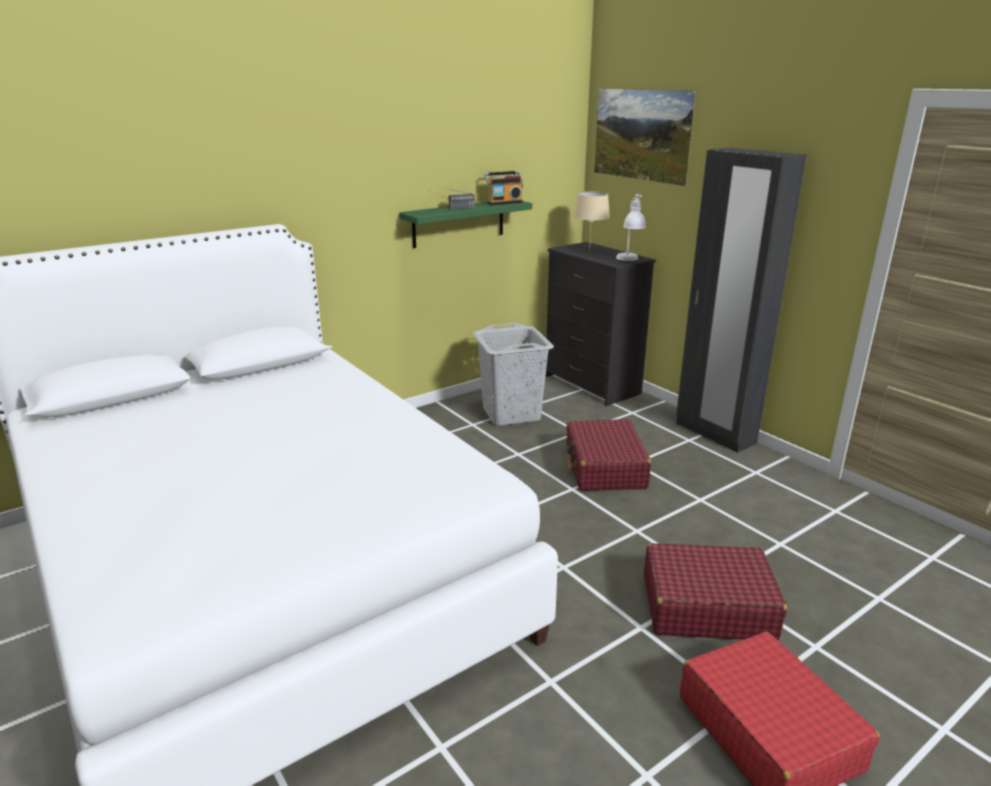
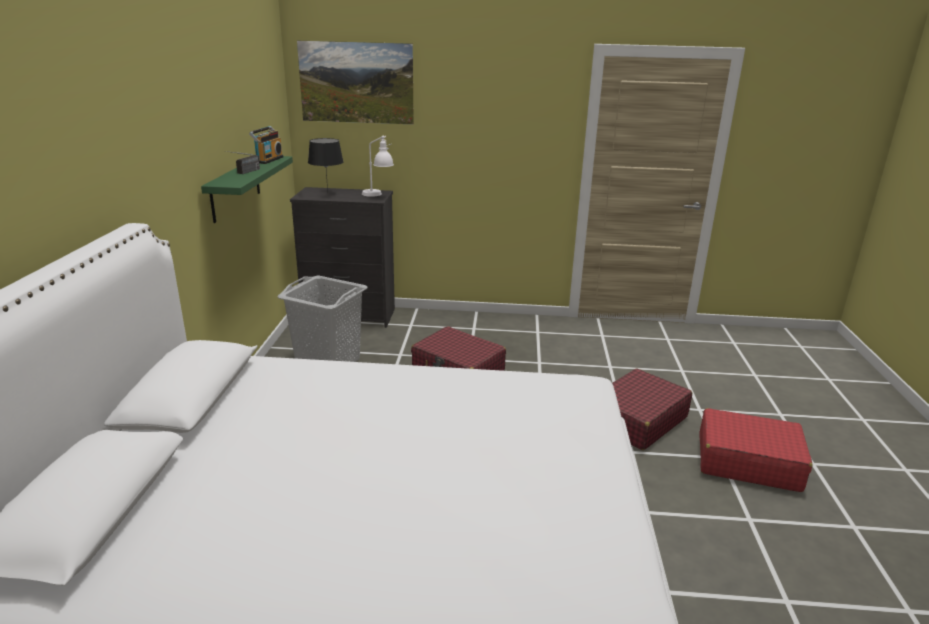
camera: 50 degrees left, 0 degrees up
(589, 250) = (328, 193): beige table lamp -> black table lamp
(714, 434) = (480, 318): black wardrobe -> none

